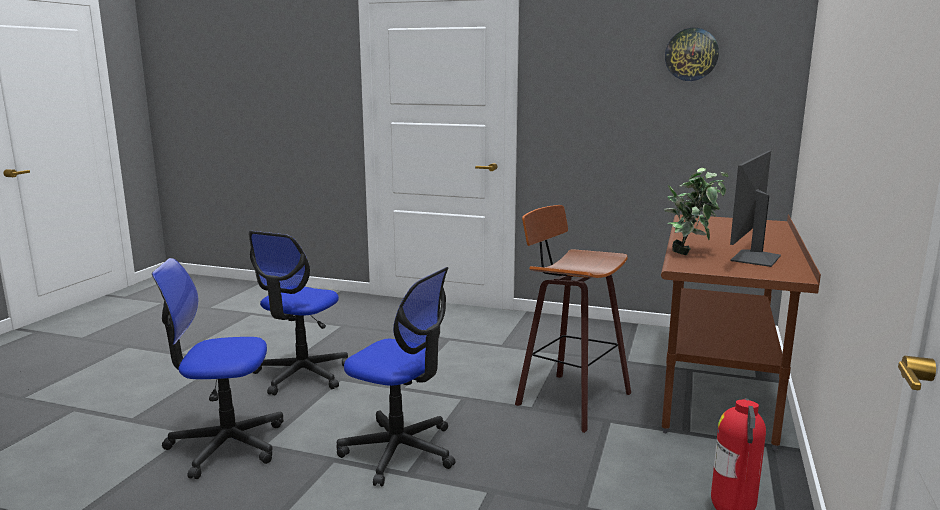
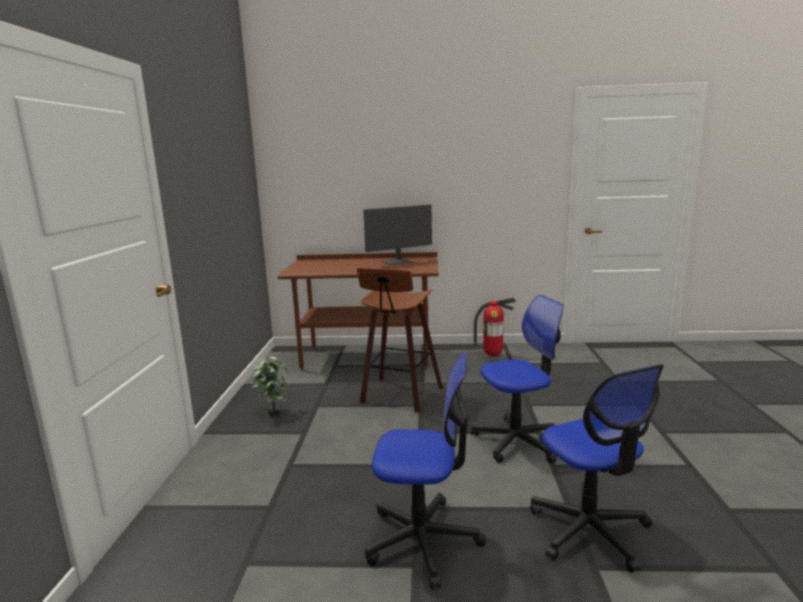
camera: 105 degrees left, 0 degrees up
(400, 451) = (517, 441): office chair -> office chair turned 60 degrees clockwise
(691, 54) = (227, 152): wall clock -> none
(691, 254) = (398, 269): potted plant -> potted plant (273, 412)
(753, 258) = (398, 262): monitor -> monitor turned 45 degrees counterclockwise

